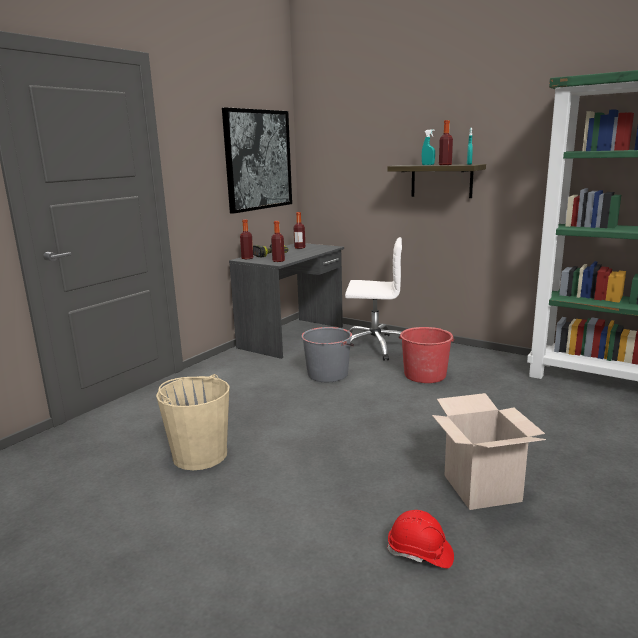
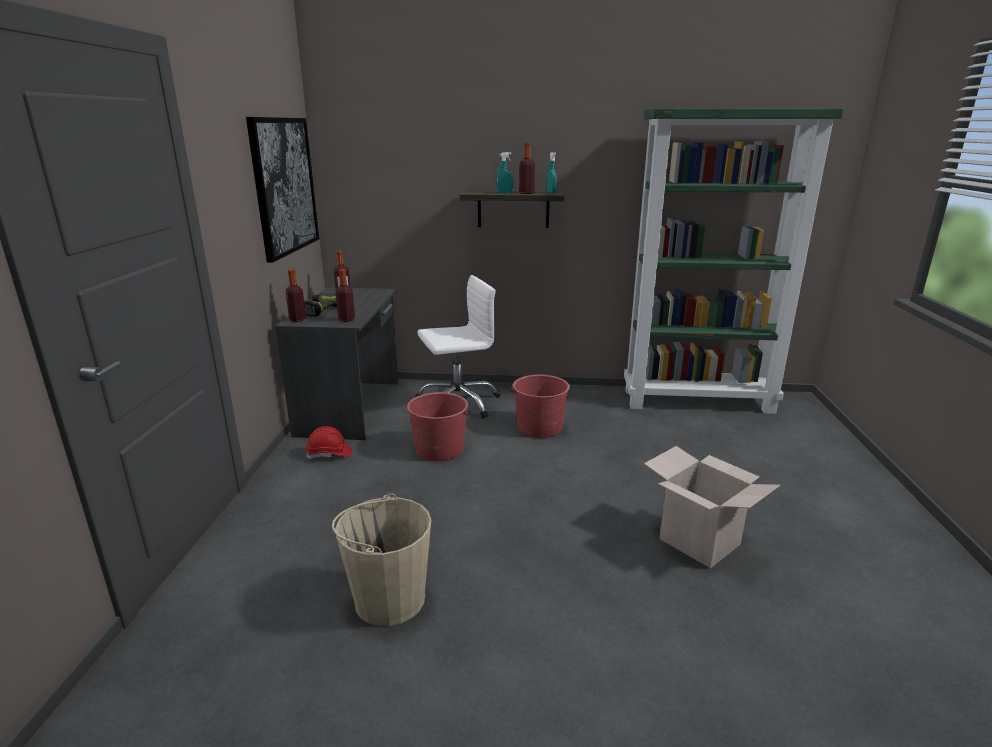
camera: 30 degrees left, 5 degrees up
(328, 374) = (439, 449): grey bucket -> red bucket
(420, 553) = (715, 631): red hard hat -> red hard hat (329, 454)

